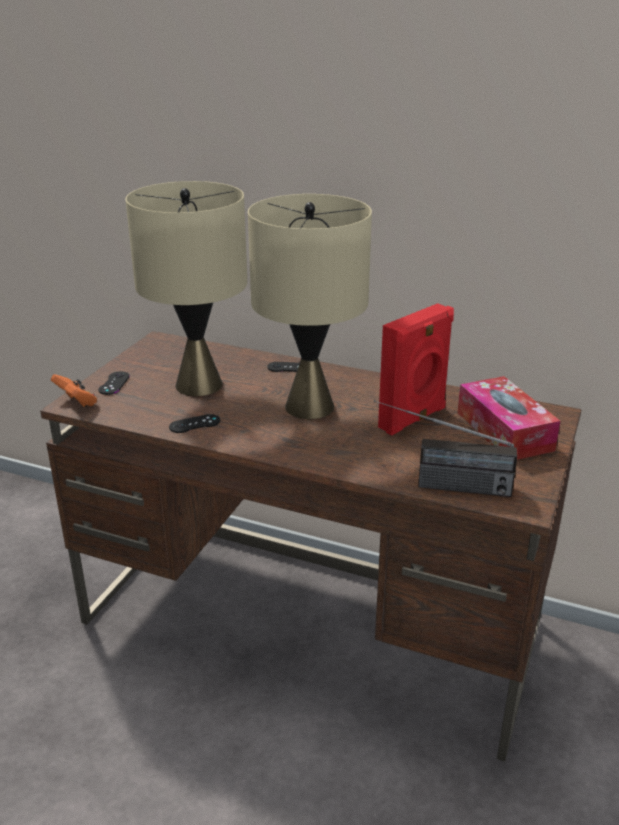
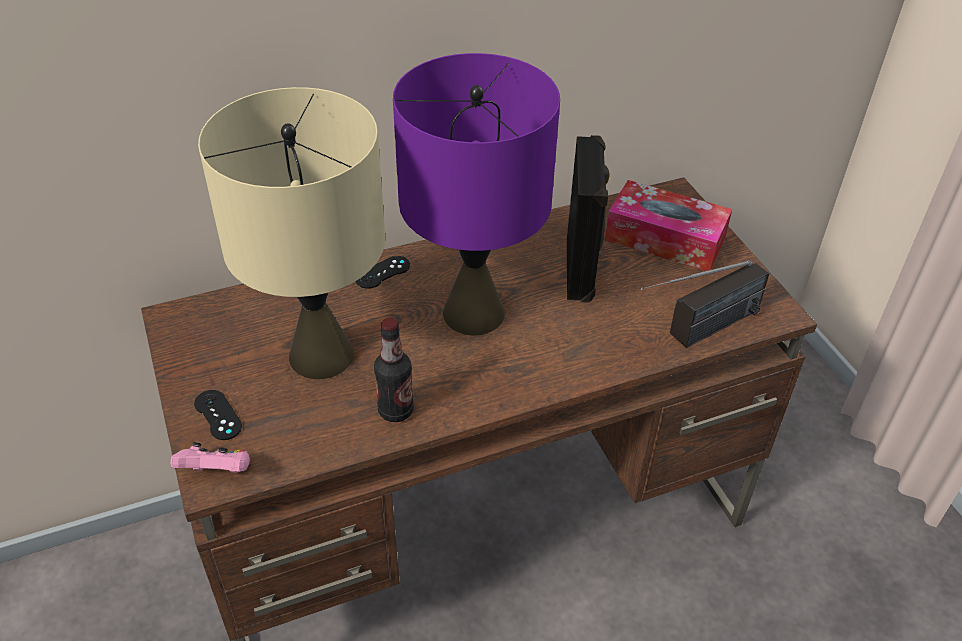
camera: 45 degrees left, 15 degrees up
(77, 403) = (217, 472): orange game controller -> pink game controller
(194, 424) = (396, 410): black game controller -> bottle
(310, 406) = (473, 312): beige table lamp -> purple table lamp
(414, 419) = (581, 270): red speaker -> black speaker

